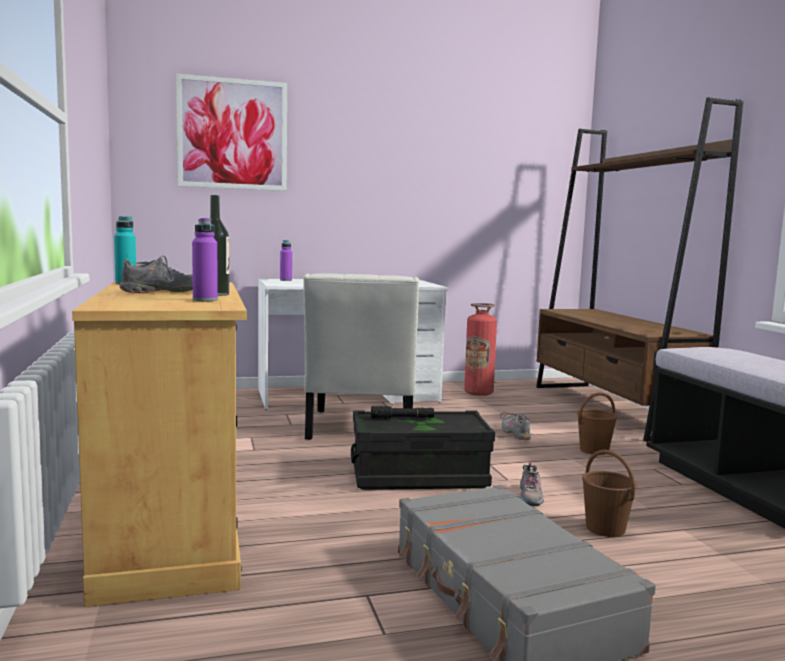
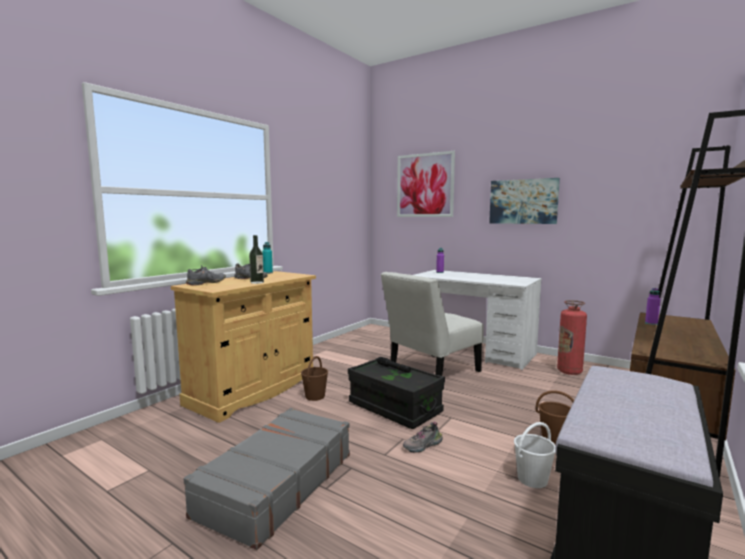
camera: 50 degrees right, 0 degrees up
(205, 300) = (233, 285): purple bottle -> purple bottle (651, 323)
(391, 174) = (523, 201): none -> picture
(516, 433) = (521, 406): grey shoe -> grey shoe (206, 283)
(606, 529) = (416, 486): brown bucket -> brown bucket (315, 396)
(649, 484) = (532, 479): none -> white bucket

